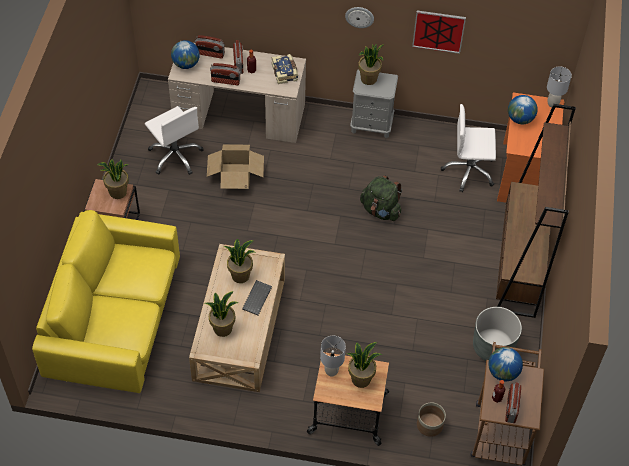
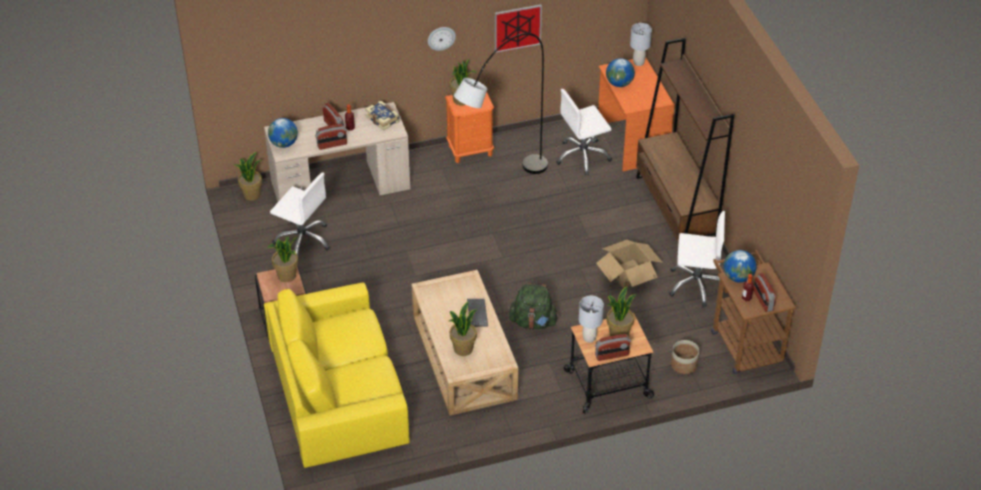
camera: 25 degrees left, 10 degrees down
(210, 54) = (301, 128): radio -> radio (612, 355)
(235, 175) = (372, 235): cardboard box -> cardboard box (628, 273)
(240, 275) = (449, 301): potted plant -> potted plant (252, 194)
(372, 125) = (470, 150): grey nightstand -> orange nightstand
(375, 173) = (500, 188): none -> grey floor lamp
(380, 210) = (526, 215): green backpack -> green backpack (533, 322)
(492, 347) = (696, 284): grey planter -> white office chair

